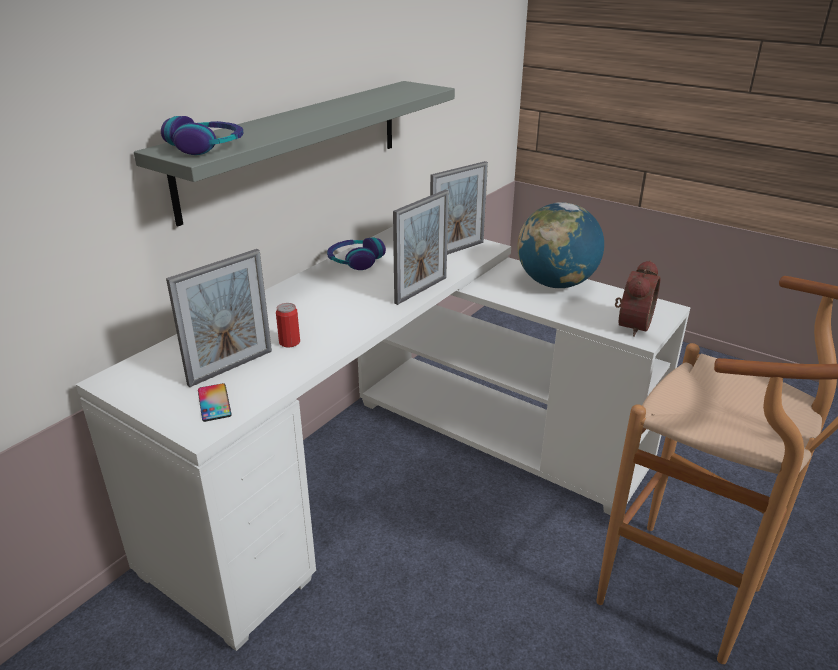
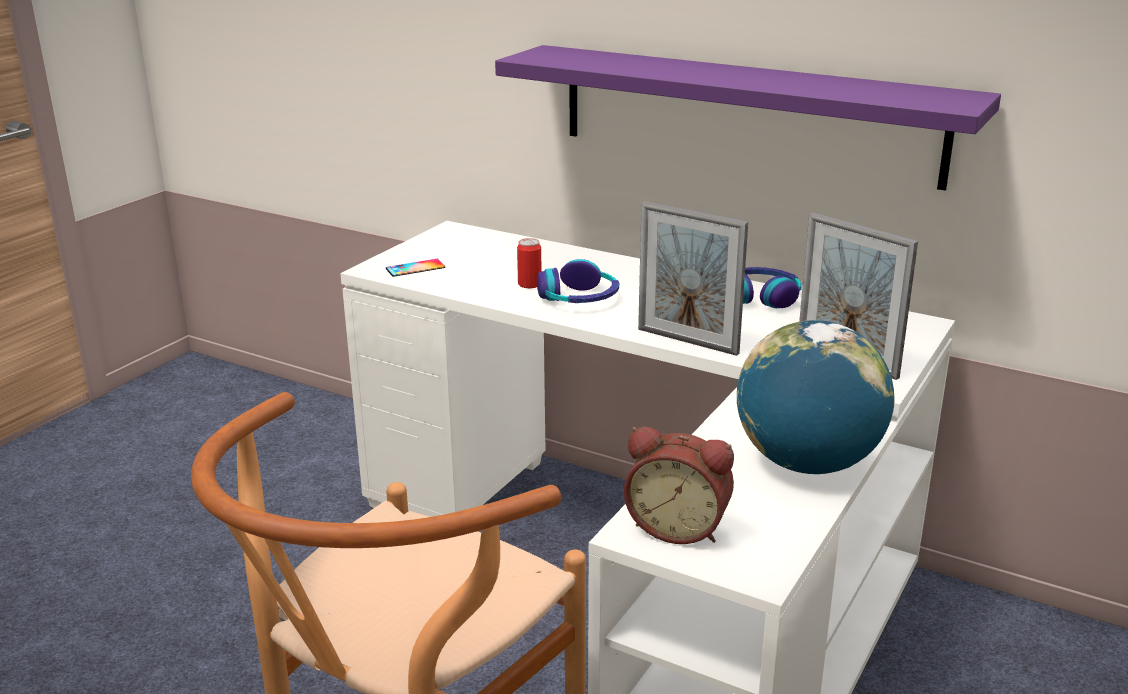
camera: 85 degrees right, 5 degrees down
(206, 147) = (561, 57): headphones -> headphones (579, 298)
(231, 367) = (476, 266): picture frame -> none
(296, 146) = (746, 114): grey shelf -> purple shelf

